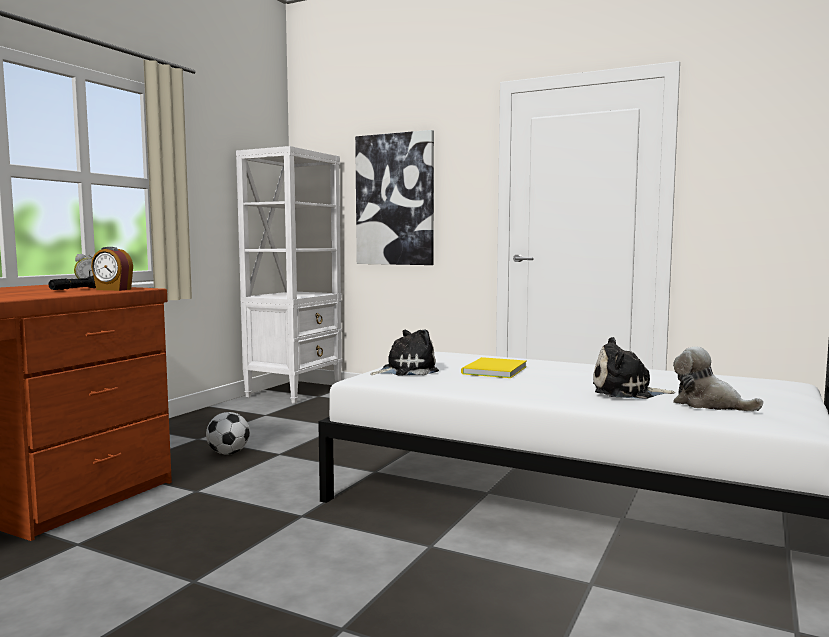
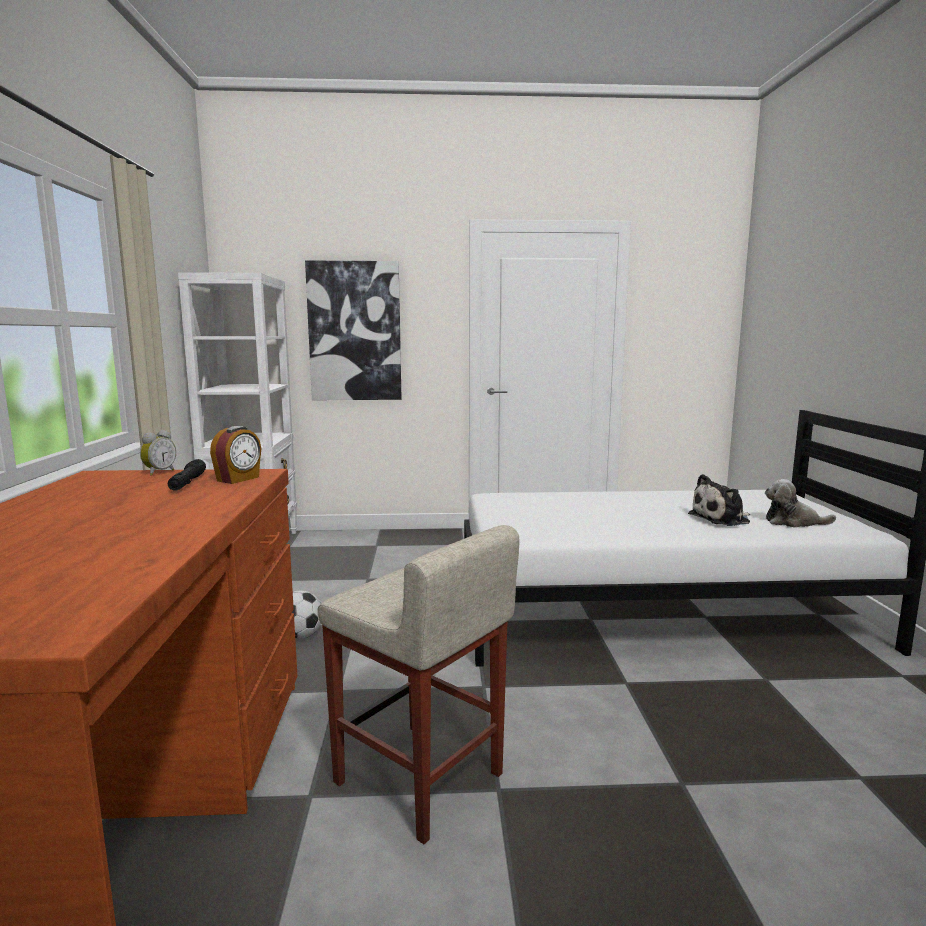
camera: 30 degrees left, 5 degrees up
(113, 289) = (238, 479): alarm clock -> alarm clock turned 45 degrees counterclockwise
(154, 557) = (420, 779): none -> beige stool
(406, 370) = (518, 522): plush toy -> none
(492, 370) = (583, 510): yellow book -> none

